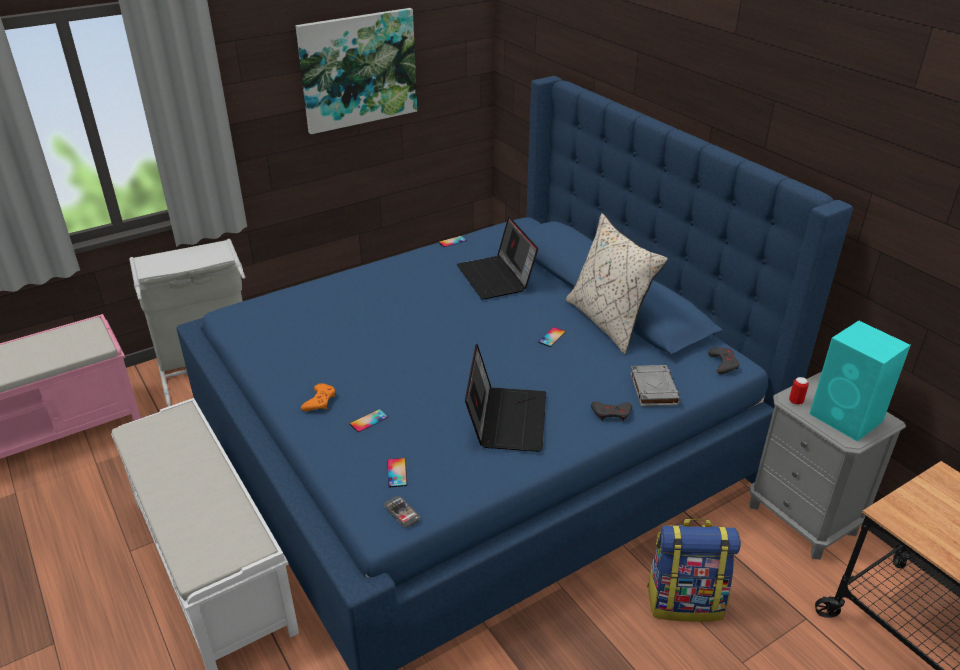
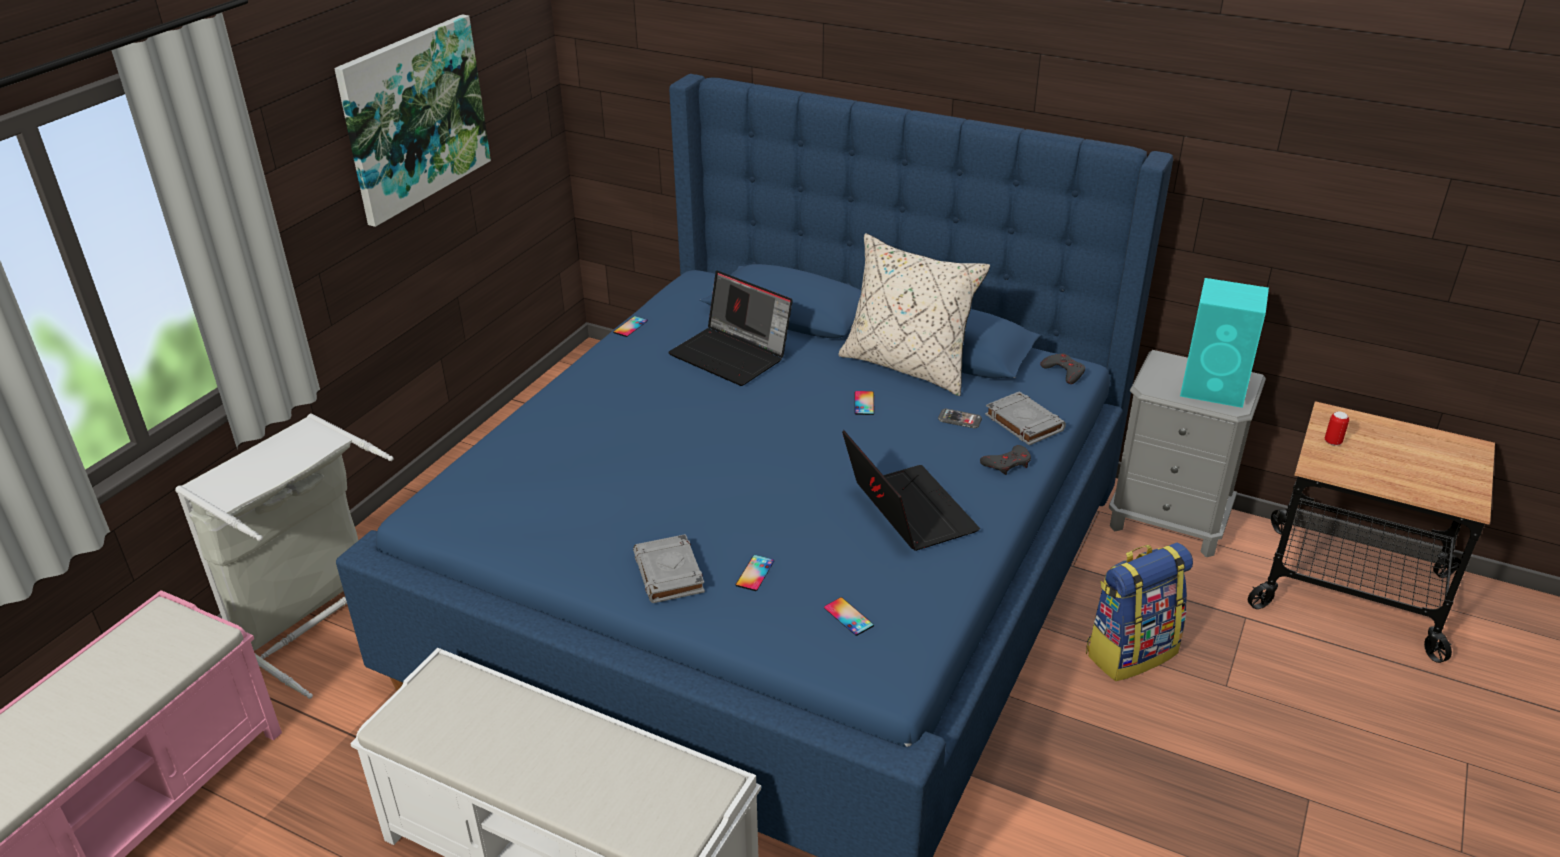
camera: 30 degrees left, 0 degrees up
(319, 401) = (669, 574): orange game controller -> grey book
(402, 512) = (899, 656): phone -> phone (959, 420)
(796, 401) = (1157, 388): can -> can (1332, 442)

